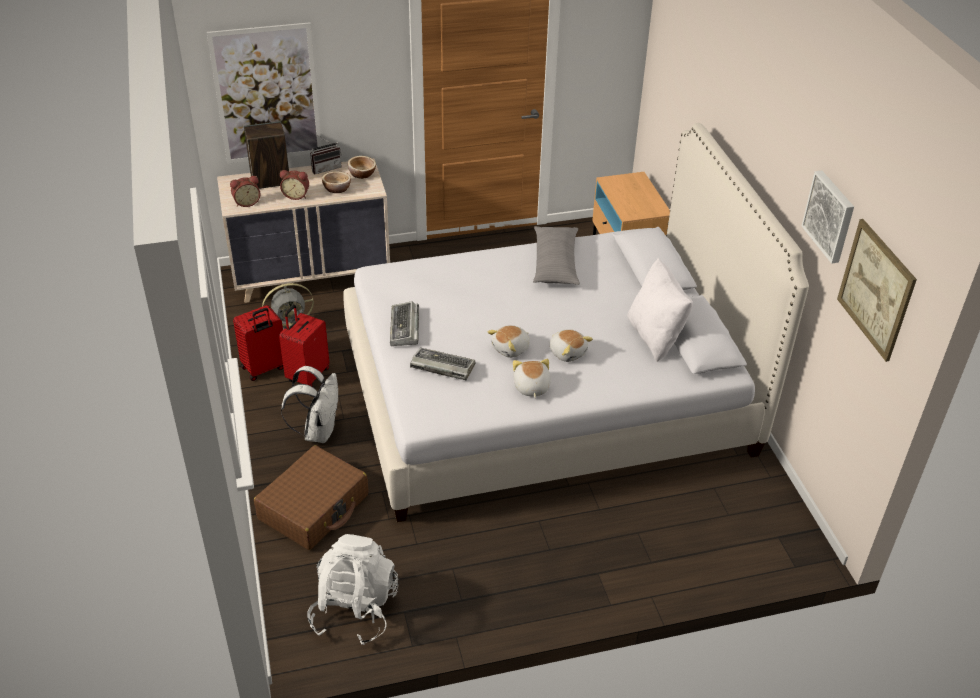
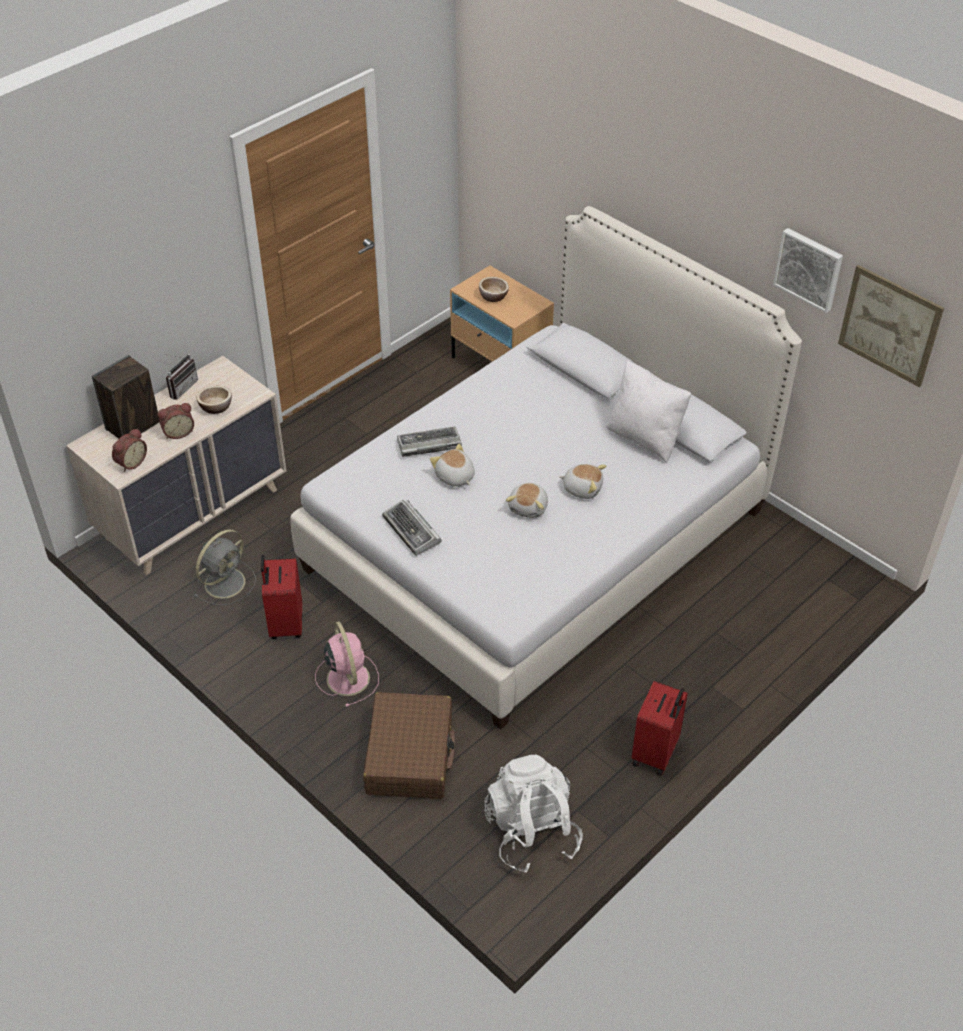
camera: 30 degrees left, 5 degrees up
(264, 368) = (233, 637): red suitcase -> red suitcase (656, 753)
(267, 94) = (106, 330): picture -> none
(318, 431) = (347, 677): white backpack -> pink fan
(362, 174) = (227, 379): bowl -> bowl (493, 296)
(441, 367) = (482, 555): keyboard -> keyboard (428, 445)
(531, 387) = (579, 538): plush toy -> plush toy (454, 477)
(555, 263) = (495, 400): grey pillow -> none

